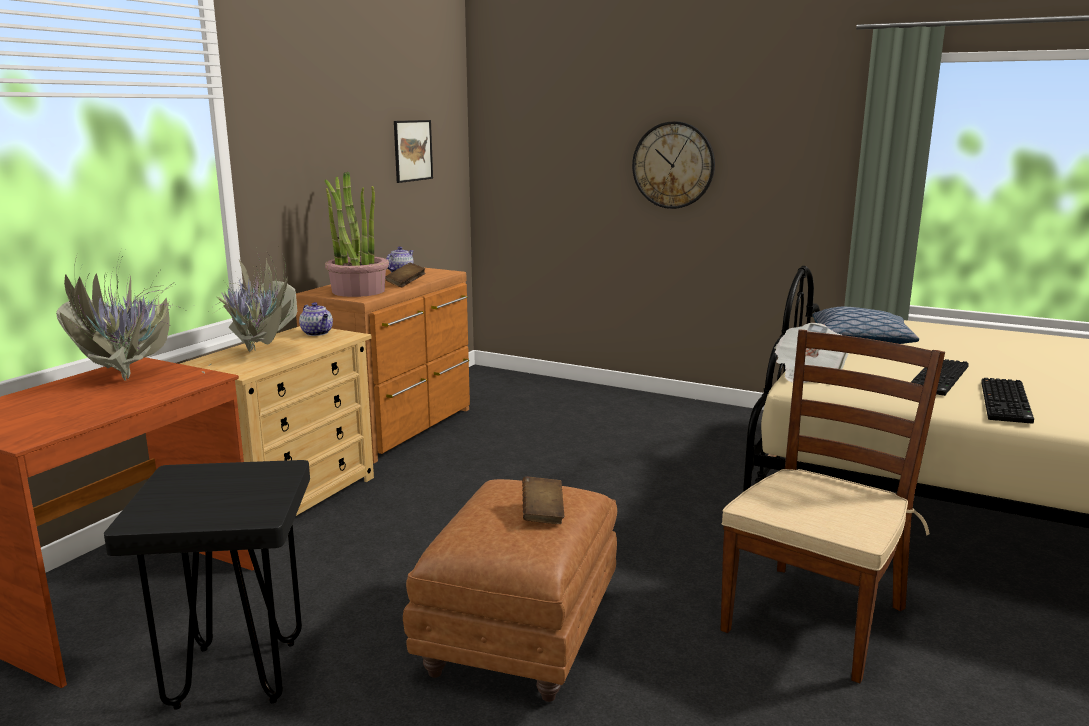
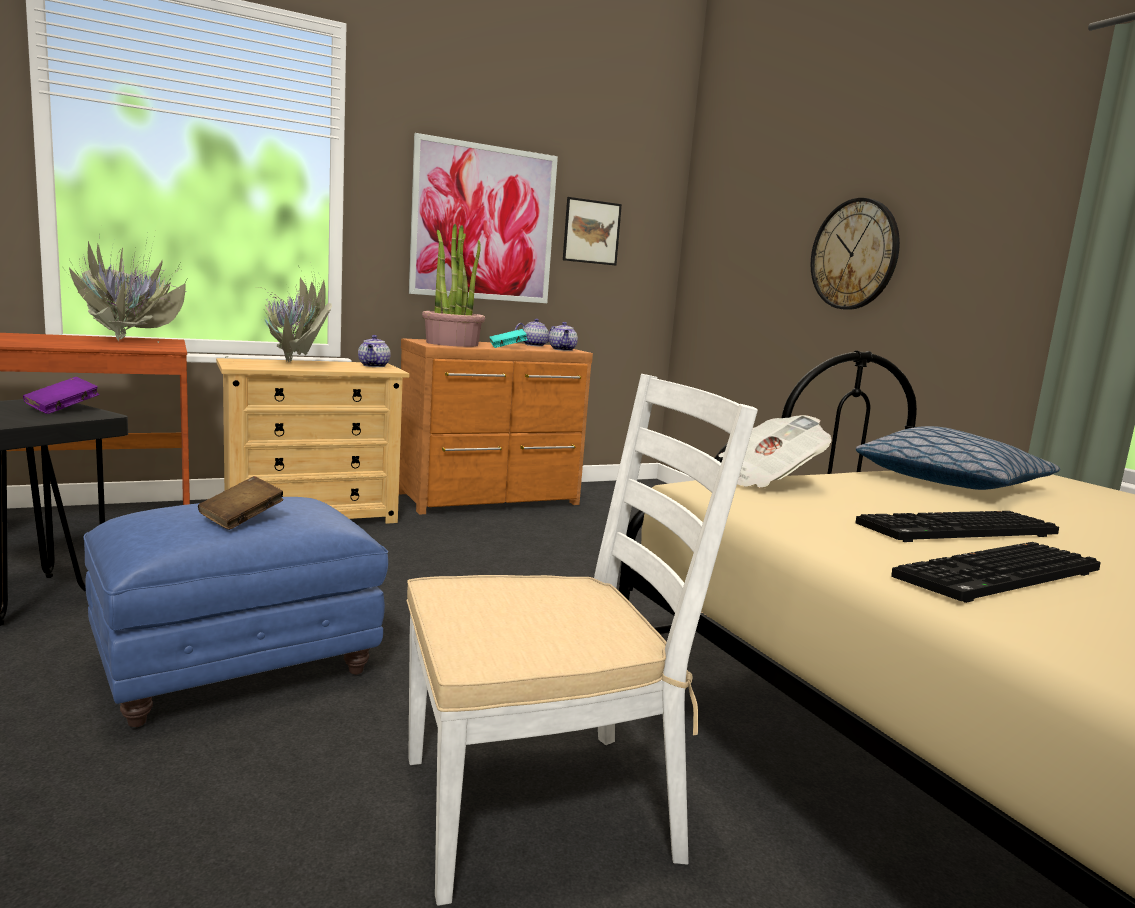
camera: 35 degrees right, 5 degrees down
(236, 474) = (62, 409): none -> purple book
(339, 160) = (484, 223): none -> picture
(406, 284) = (507, 347): brown book -> turquoise book
(439, 273) = (563, 350): none -> teapot
(519, 633) = (239, 666): brown ottoman -> blue ottoman
(815, 617) = (541, 806): brown chair -> white chair

